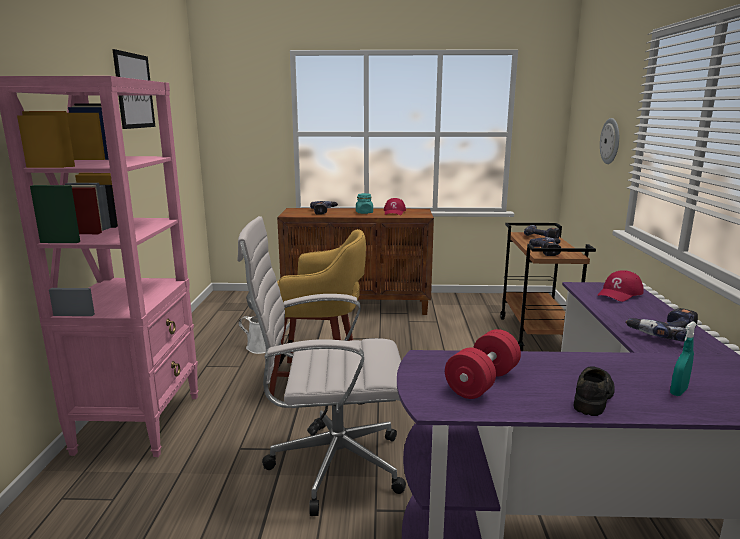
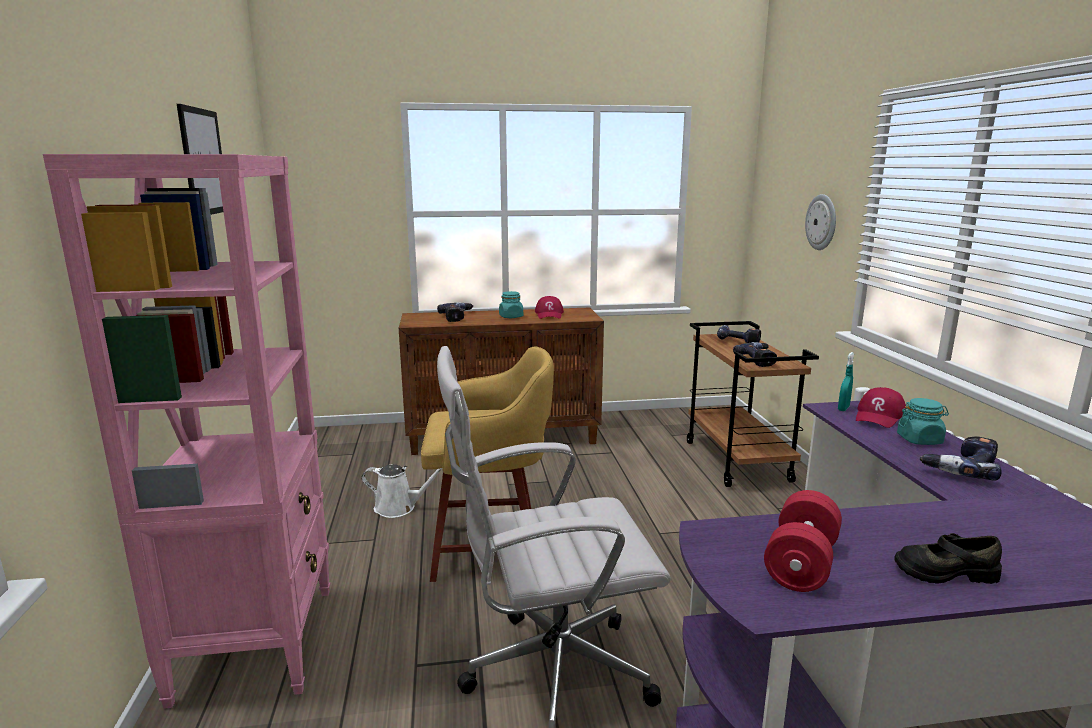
camera: 10 degrees left, 0 degrees up
(593, 397) = (944, 571): black shoe -> black shoe turned 105 degrees counterclockwise
(642, 311) = (919, 440): none -> turquoise jar
(678, 392) = (1033, 553): turquoise spray bottle -> turquoise spray bottle (843, 408)

